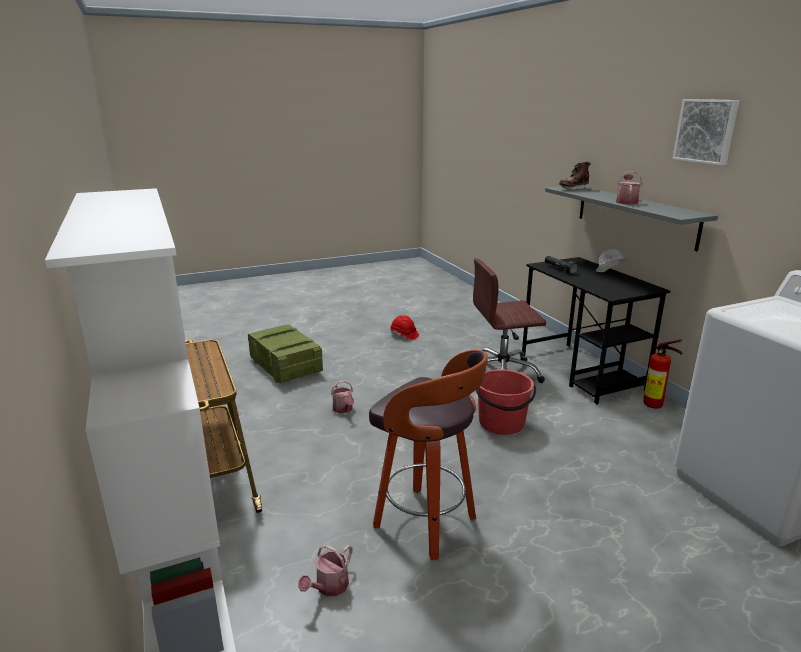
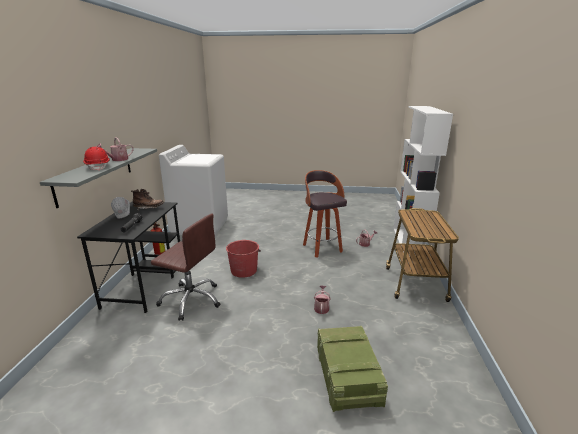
camera: 150 degrees left, 0 degrees up
(404, 335) = (191, 386): red hard hat -> red hard hat (98, 167)
(573, 189) = (74, 176): brown boot -> brown boot (149, 208)
(706, 131) = (112, 104): picture -> none

